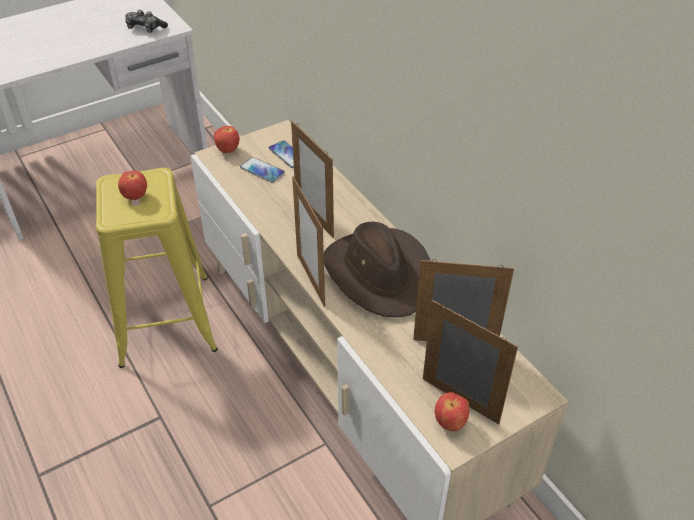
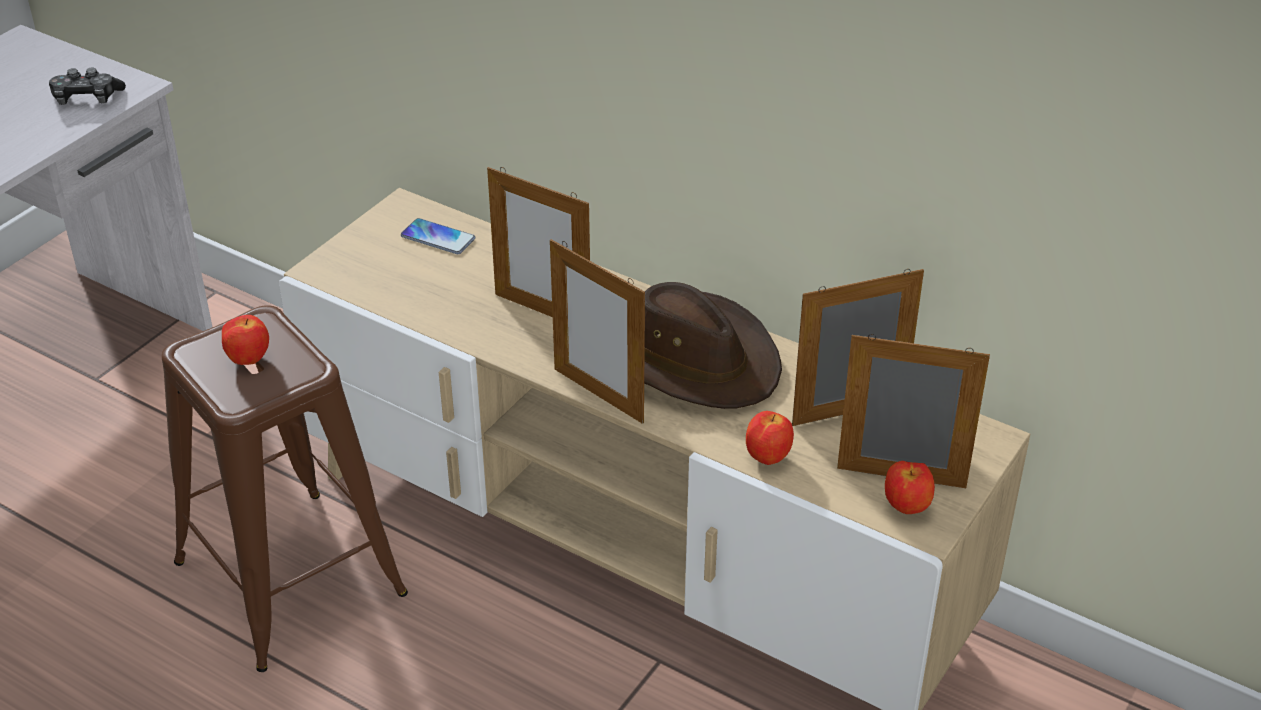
camera: 25 degrees left, 5 degrees down
(165, 319) = (289, 578): yellow stool -> brown stool
(228, 150) = (338, 256): apple -> apple (767, 457)
(262, 170) = (415, 270): phone -> none

